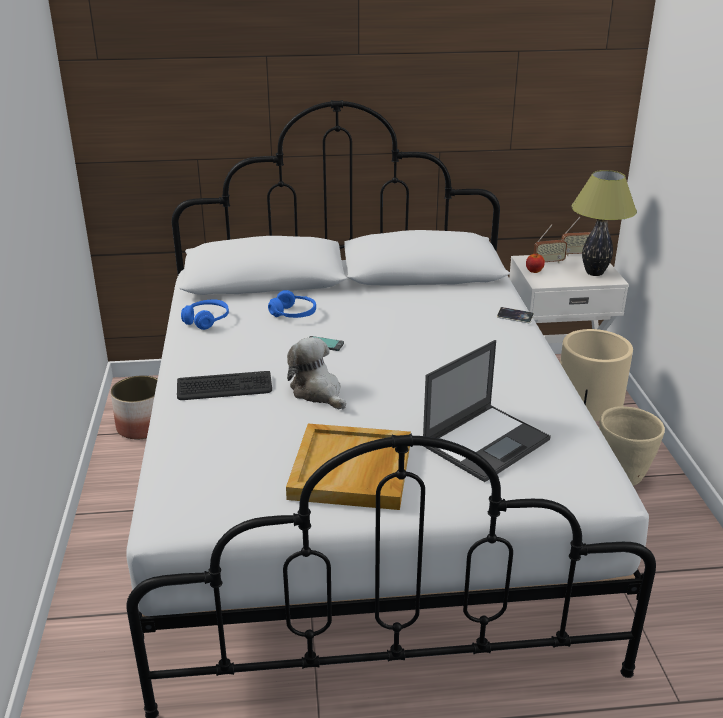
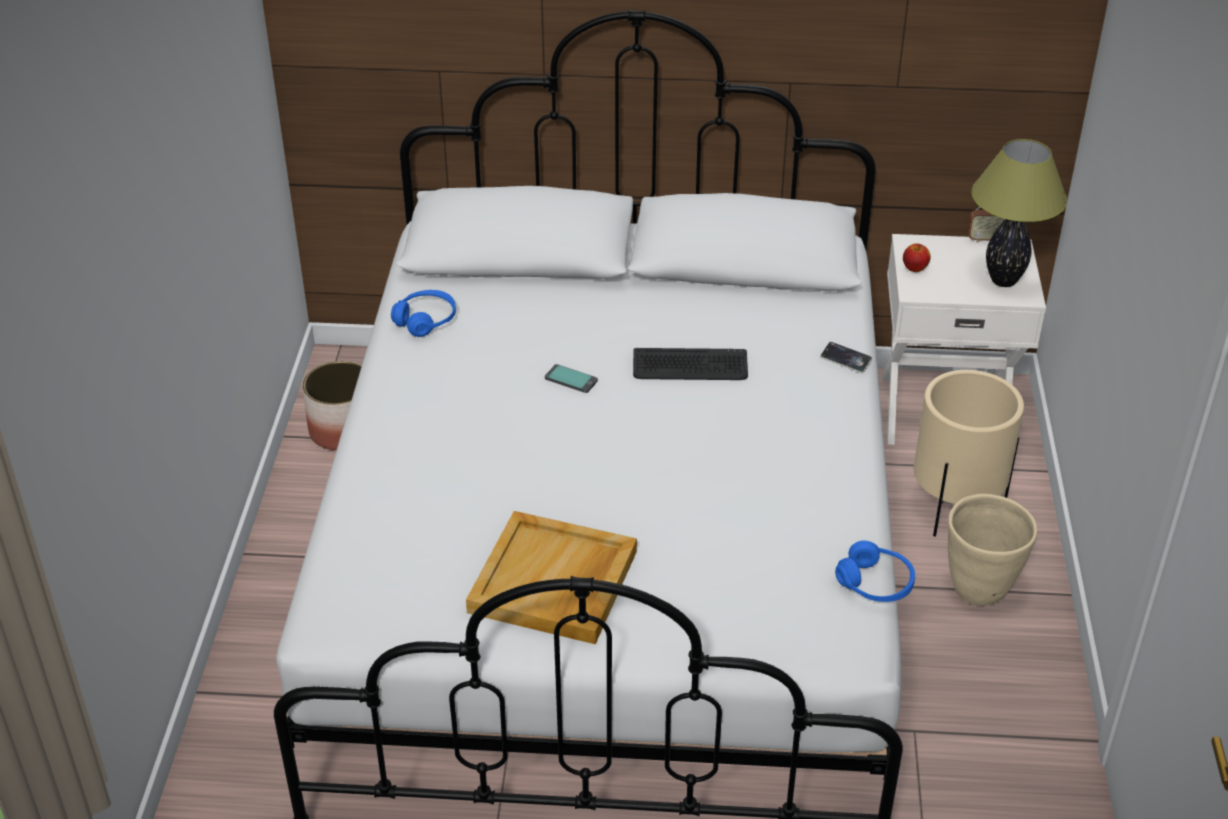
camera: 10 degrees right, 10 degrees up
(224, 387) = (427, 437): keyboard -> keyboard (690, 366)
(293, 314) = (543, 322): blue headphones -> blue headphones (875, 583)
(318, 392) = (543, 458): plush toy -> none
(486, 442) = (733, 561): laptop -> none
(548, 262) = (943, 253): radio -> none

